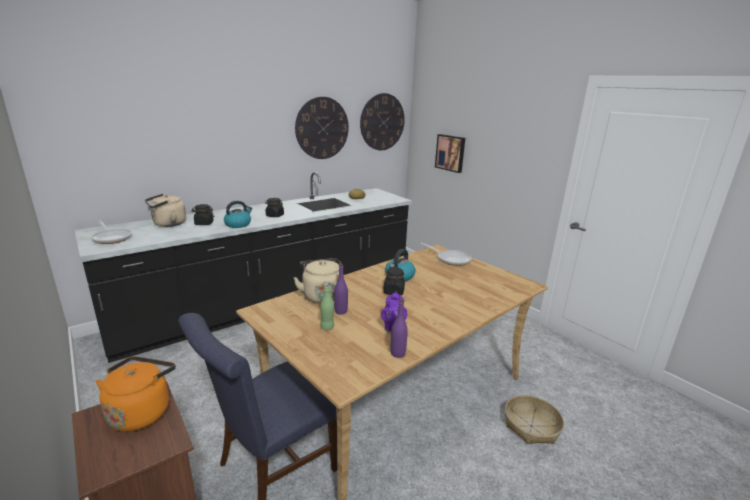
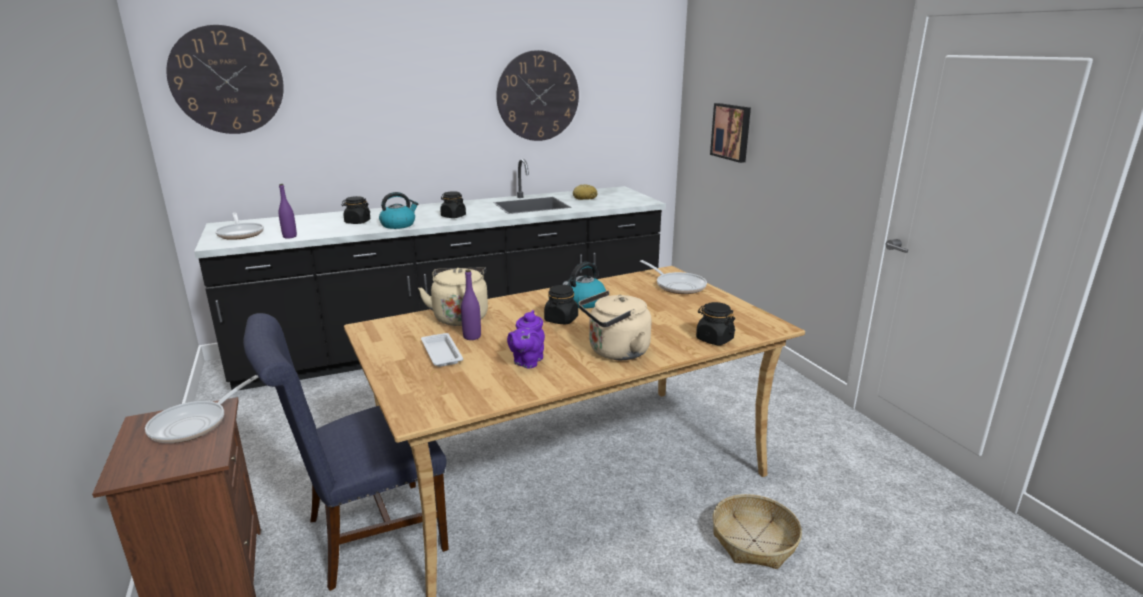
camera: 15 degrees right, 0 degrees up
(142, 411) = (194, 424): orange kettle -> frying pan
(168, 224) = (314, 221): beige kettle -> beige kettle (615, 352)
(327, 327) = (441, 353): green bottle -> white tray
(382, 122) = (634, 87): wall clock -> wall clock (227, 80)
(397, 353) = (511, 391): purple bottle -> purple bottle (290, 236)
(500, 298) = (714, 339): none -> black jar

